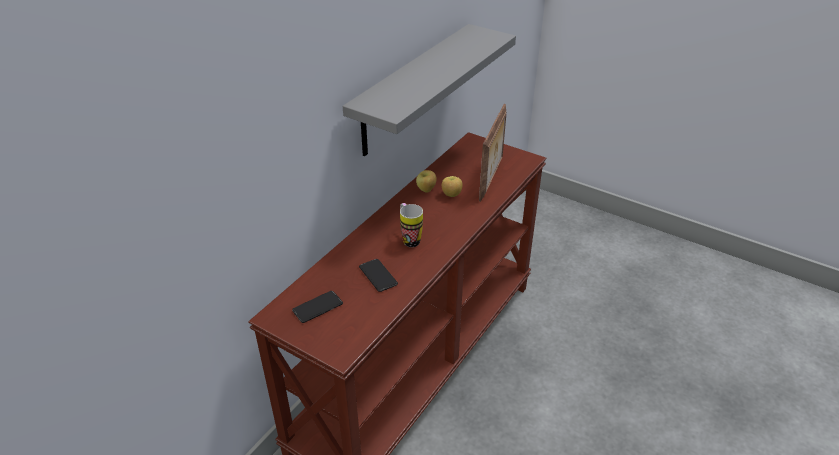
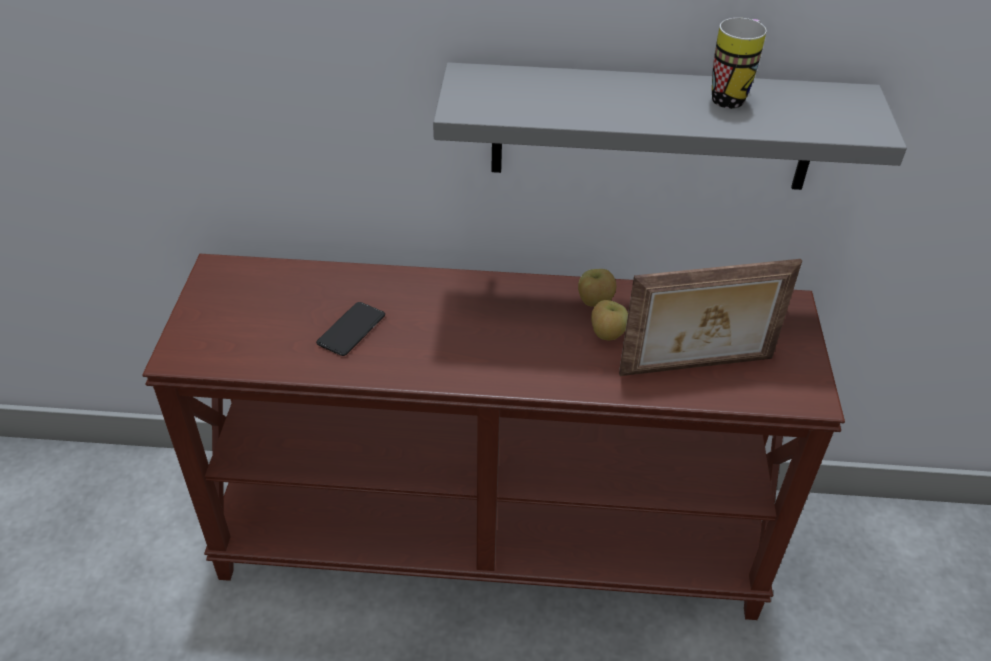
camera: 60 degrees right, 5 degrees up
(317, 307) = (253, 299): phone -> none
(409, 239) = (457, 329): mug -> mug (732, 96)

